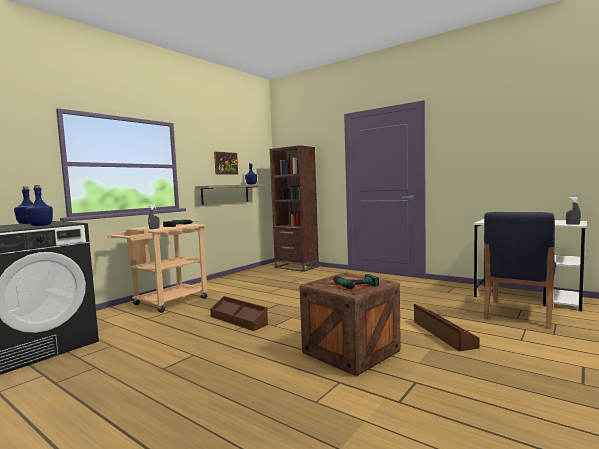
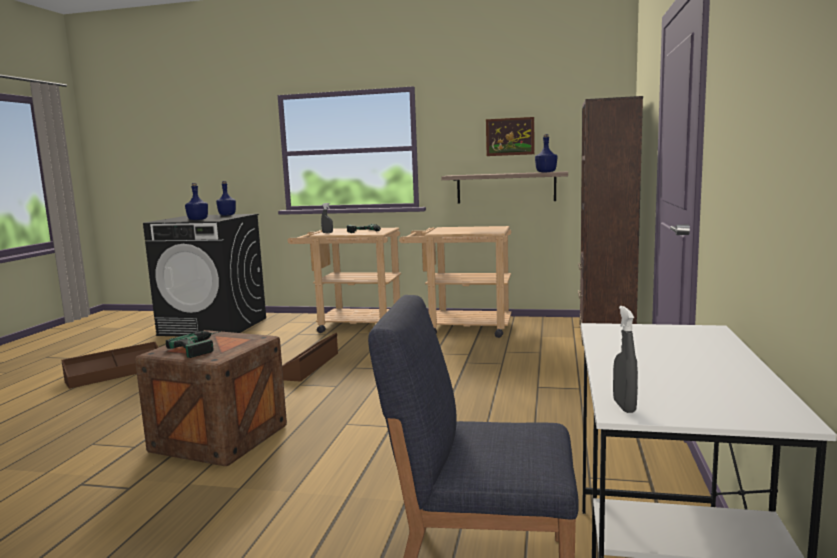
camera: 65 degrees right, 5 degrees up
(232, 283) = (460, 328): none -> beige cart
(442, 334) = (308, 492): brown storage box -> brown storage box (115, 374)

